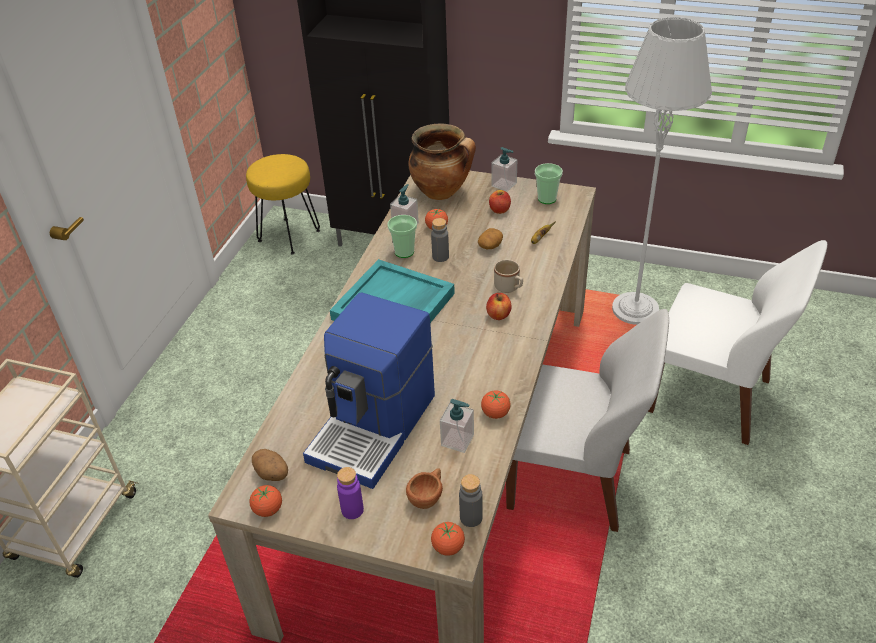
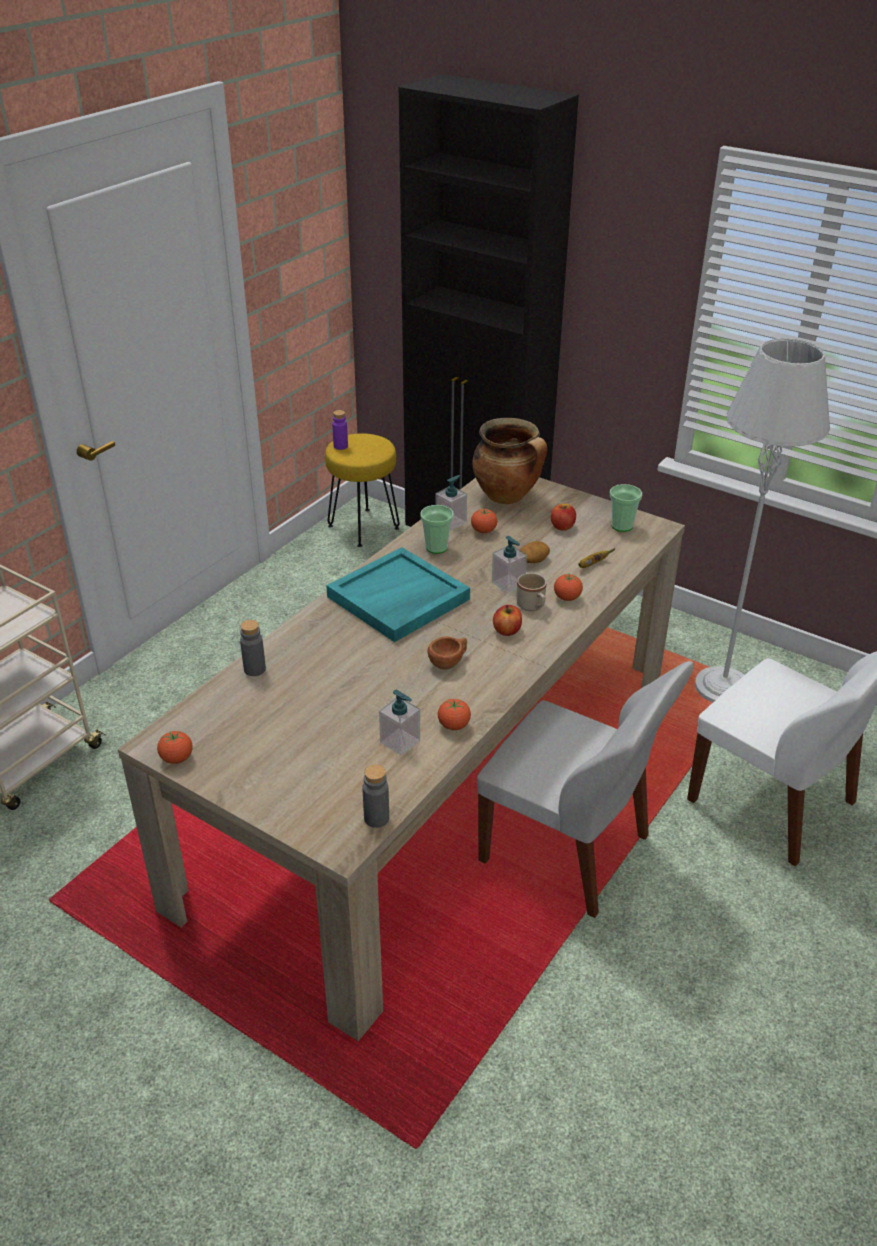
camera: 15 degrees right, 5 degrees down
(272, 474) = (197, 727): potato -> none
(352, 510) = (259, 780): purple bottle -> purple bottle (340, 446)
(374, 427) = (320, 709): coffee machine -> none
(428, 496) = (342, 787): brown cup -> brown cup (449, 662)
(440, 257) = (473, 560): grey bottle -> grey bottle (254, 669)
(448, 547) = (338, 840): tomato -> tomato (567, 598)
(504, 184) = (580, 502): soap dispenser -> soap dispenser (508, 583)

